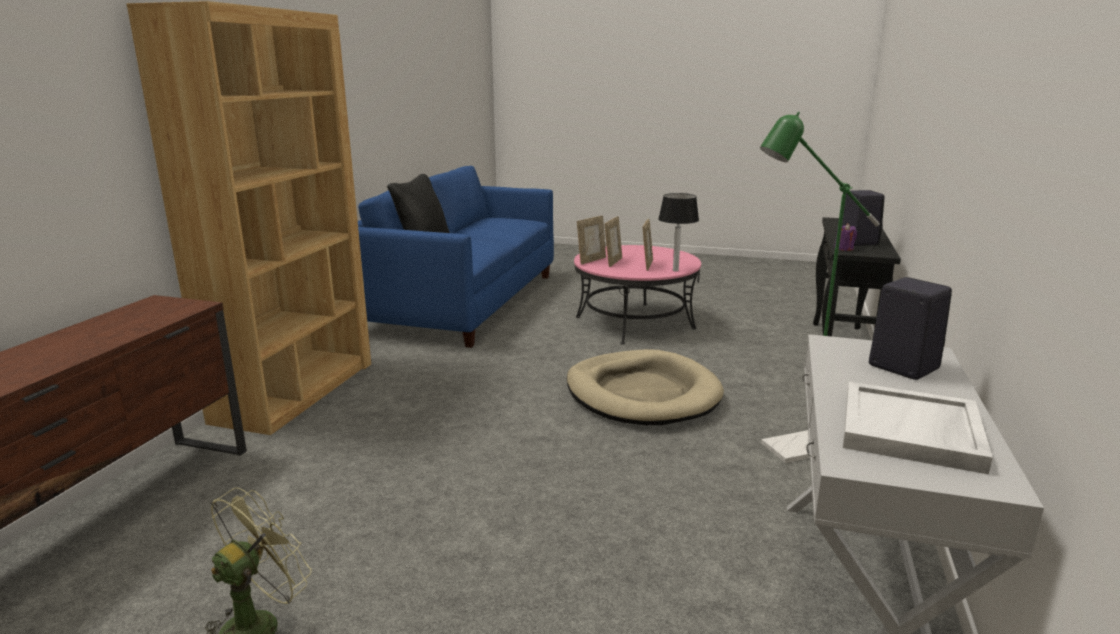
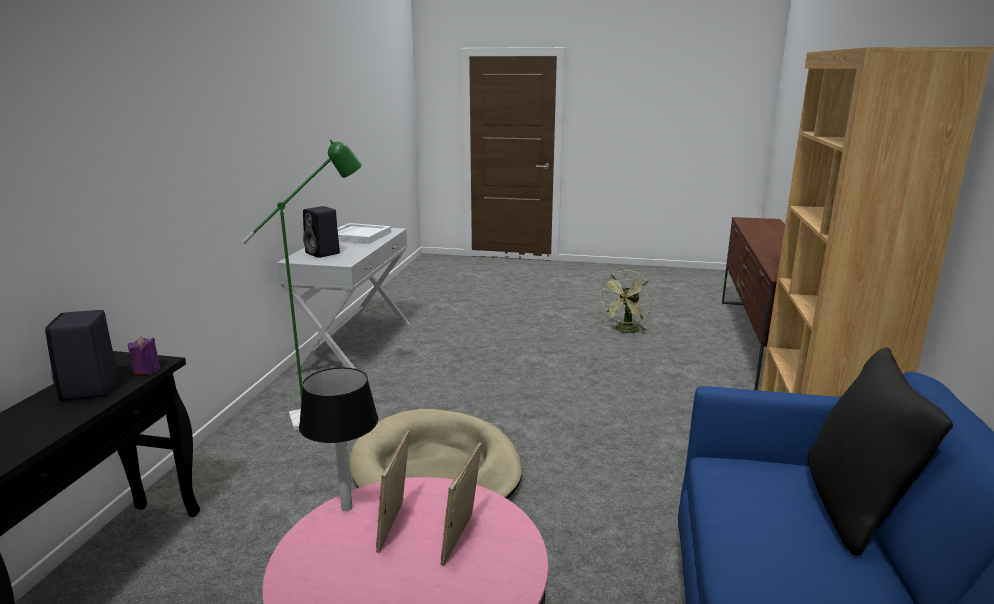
camera: 175 degrees right, 0 degrees up
(591, 260) = (508, 547): picture frame -> none

